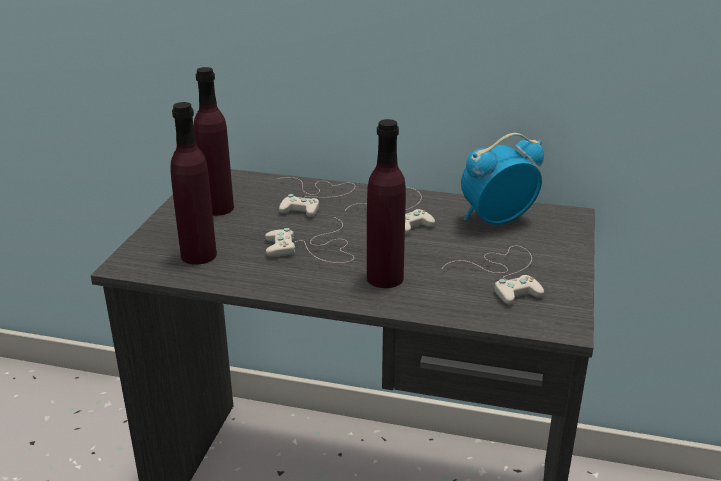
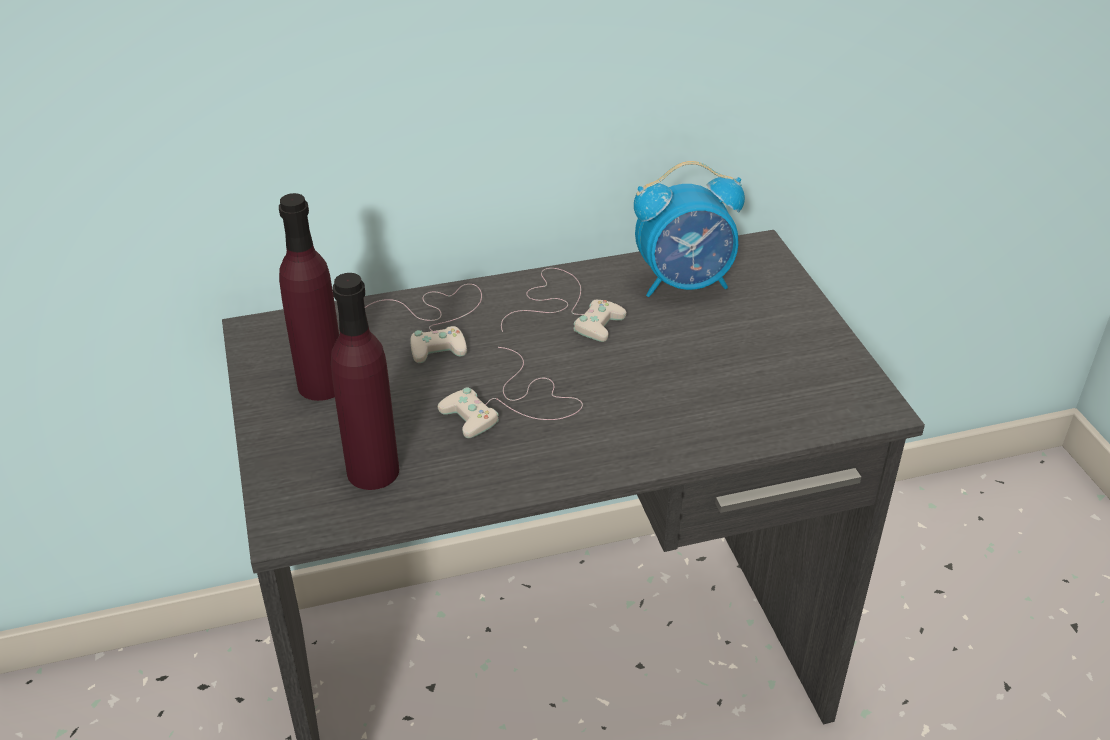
camera: 30 degrees left, 10 degrees up
(385, 278) = (637, 416): purple bottle -> none
(495, 220) = (685, 283): alarm clock -> alarm clock turned 135 degrees counterclockwise
(504, 274) = (761, 360): white game controller -> none

